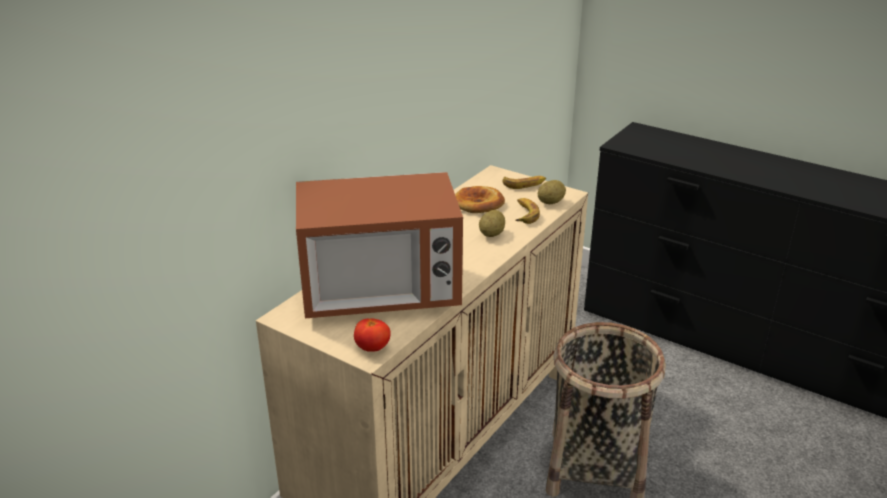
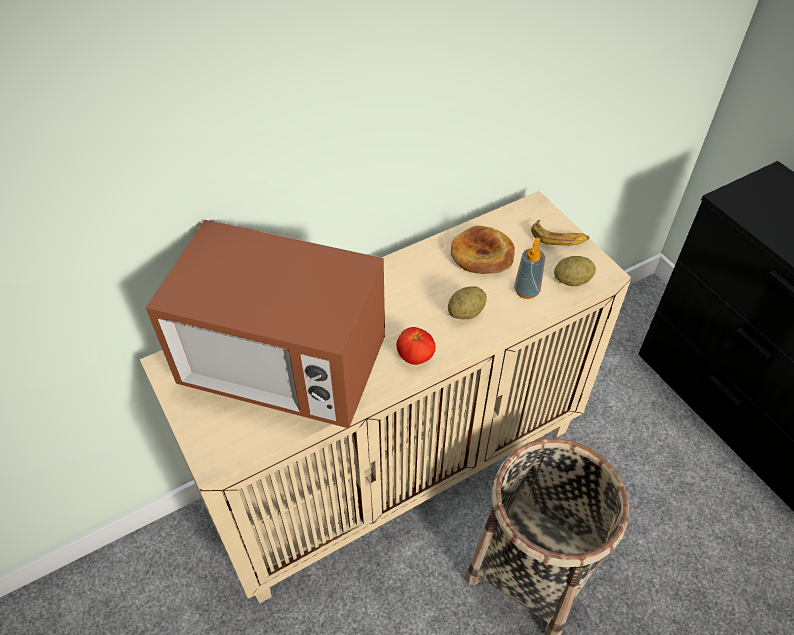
camera: 25 degrees right, 20 degrees up
(372, 348) = (224, 451): tomato -> tomato (415, 357)
(524, 214) = (526, 291): banana -> soap dispenser

